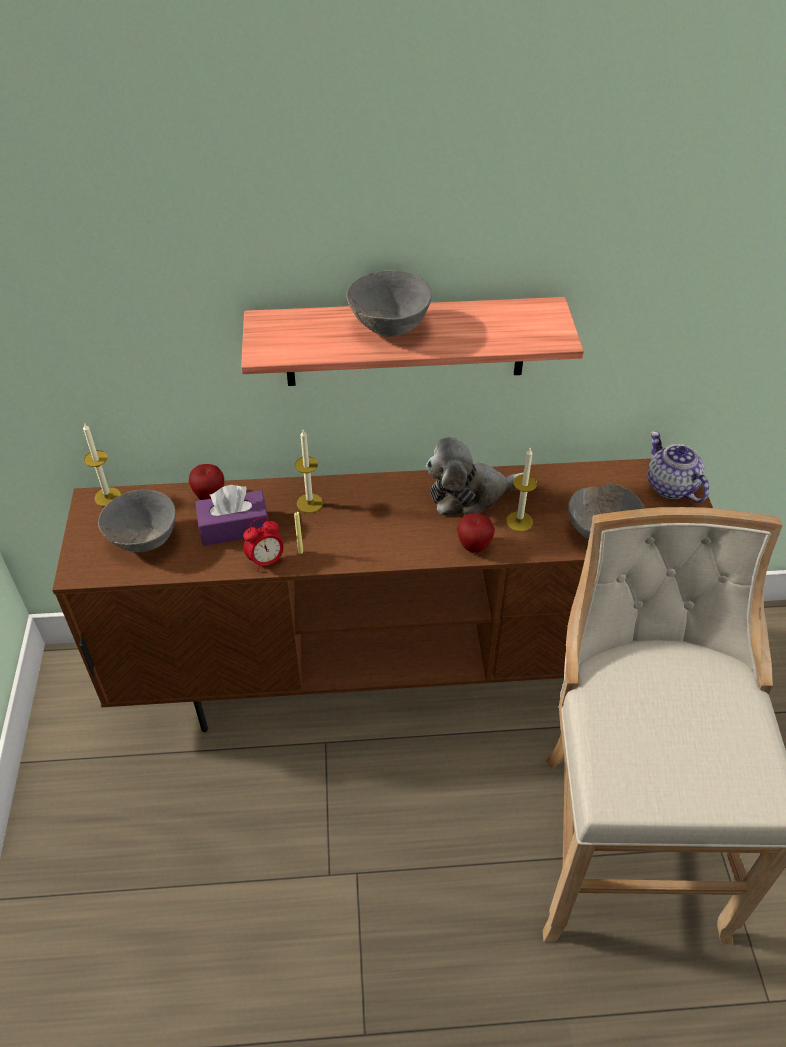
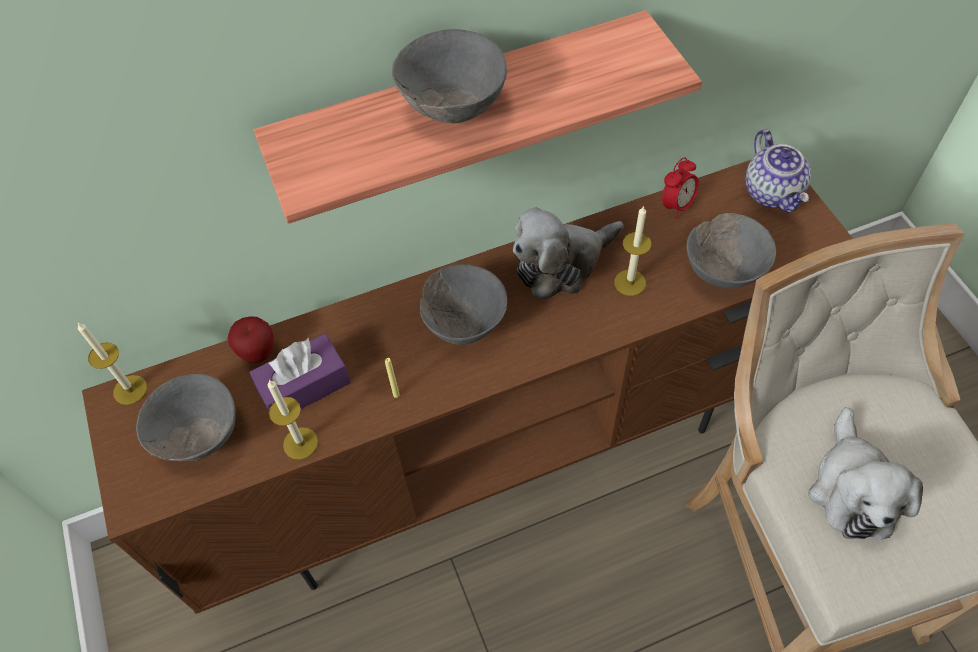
camera: 15 degrees left, 10 degrees up
(266, 561) = (360, 419): alarm clock -> alarm clock (677, 205)
(309, 503) = (382, 327): candle -> candle (300, 443)
(373, 517) = (464, 324): none -> grey bowl
(474, 546) = (592, 329): apple -> none
(648, 726) = (853, 489): none -> plush toy
(670, 486) = (773, 193): teapot -> teapot turned 150 degrees counterclockwise

